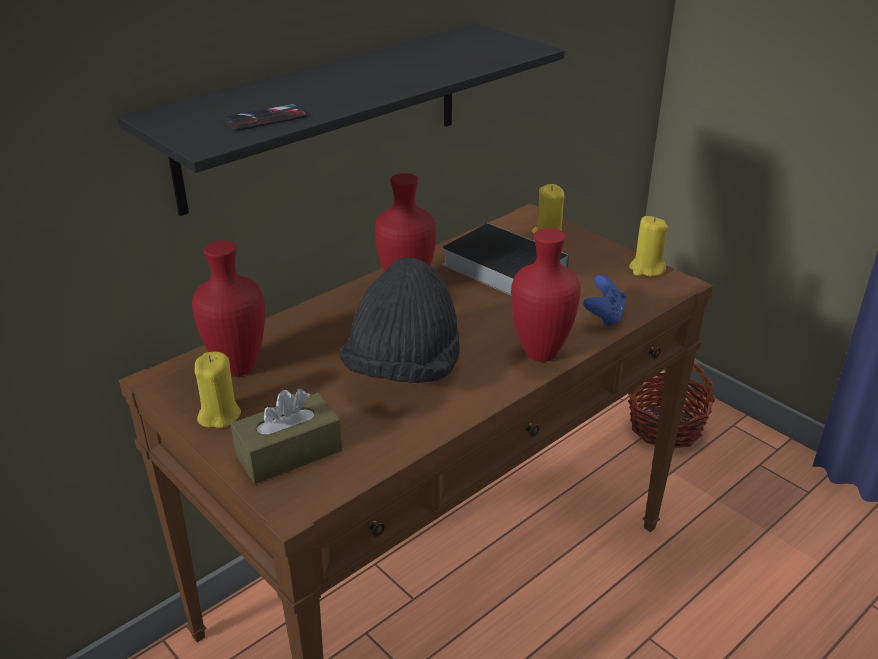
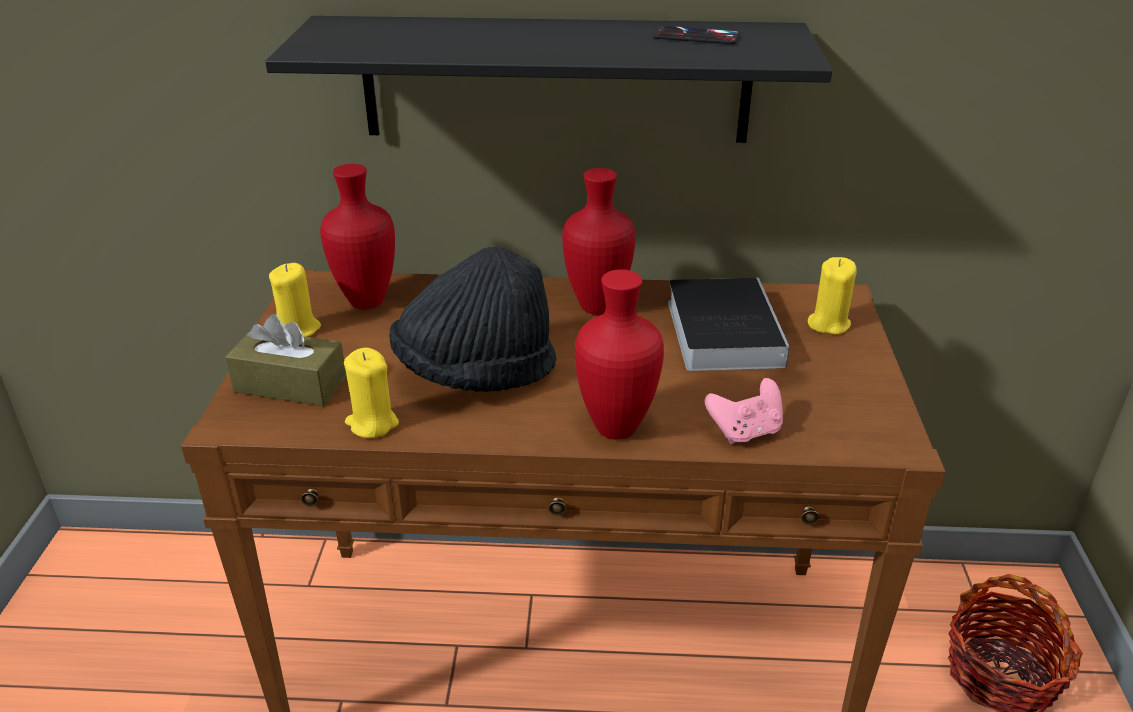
camera: 45 degrees right, 0 degrees up
(265, 118) = (390, 46): phone -> phone (696, 36)
(604, 316) = (745, 431): blue game controller -> pink game controller
(646, 269) = (886, 412): yellow candle -> yellow candle (372, 423)

